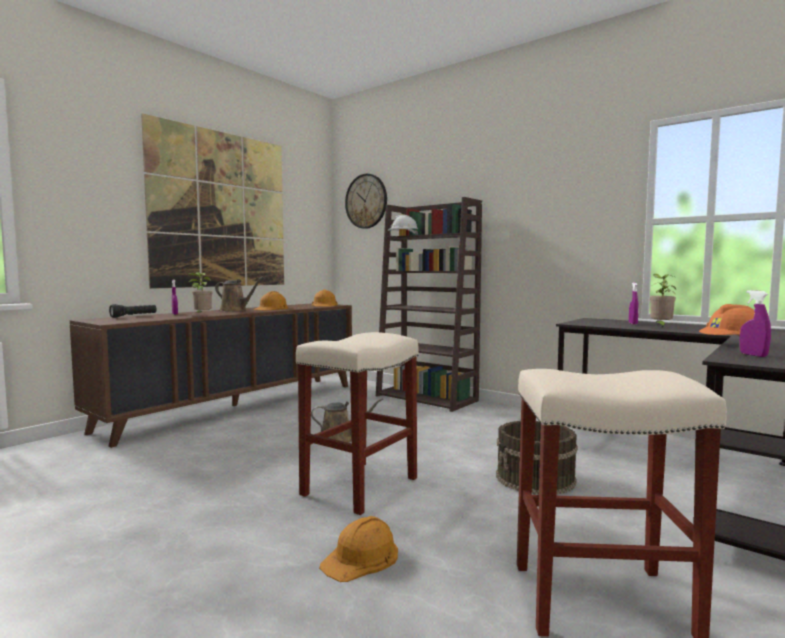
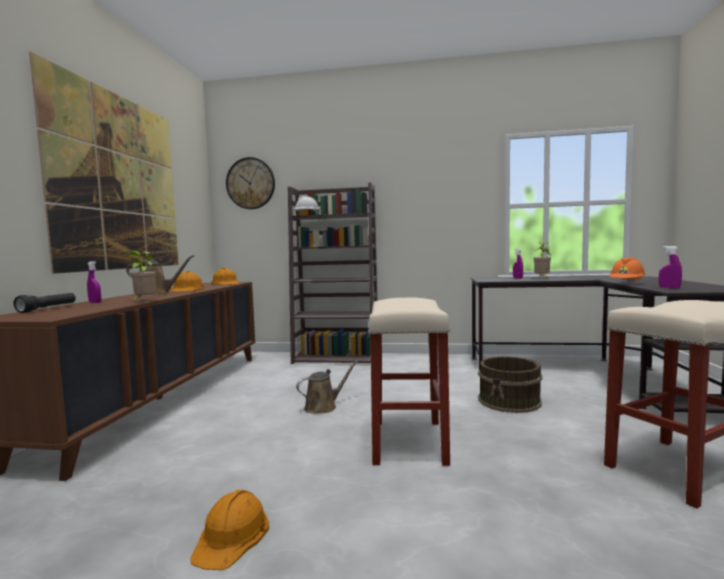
camera: 30 degrees left, 0 degrees up
(361, 558) = (511, 500): orange hard hat -> orange hard hat (232, 536)

